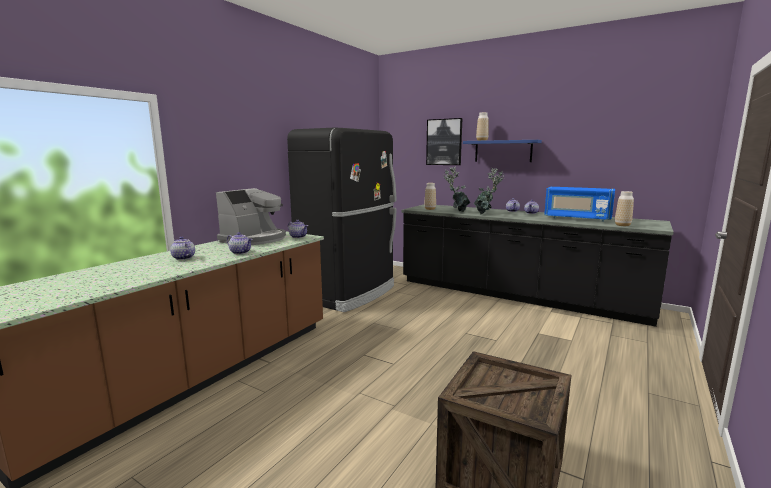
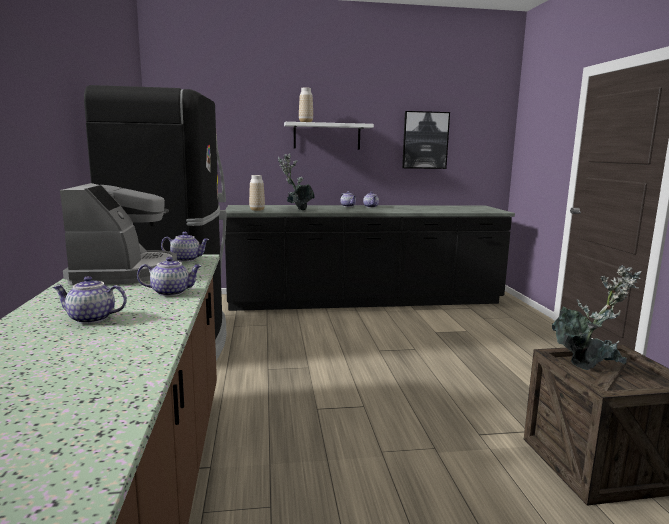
camera: 40 degrees left, 0 degrees up
(444, 142) = (250, 122): picture -> picture (425, 140)
(486, 214) = (334, 210): potted plant -> potted plant (588, 365)
(503, 151) = (327, 136): blue shelf -> white shelf
(577, 218) = (422, 208): blue microwave -> none
(622, 225) = (471, 211): vase -> none

